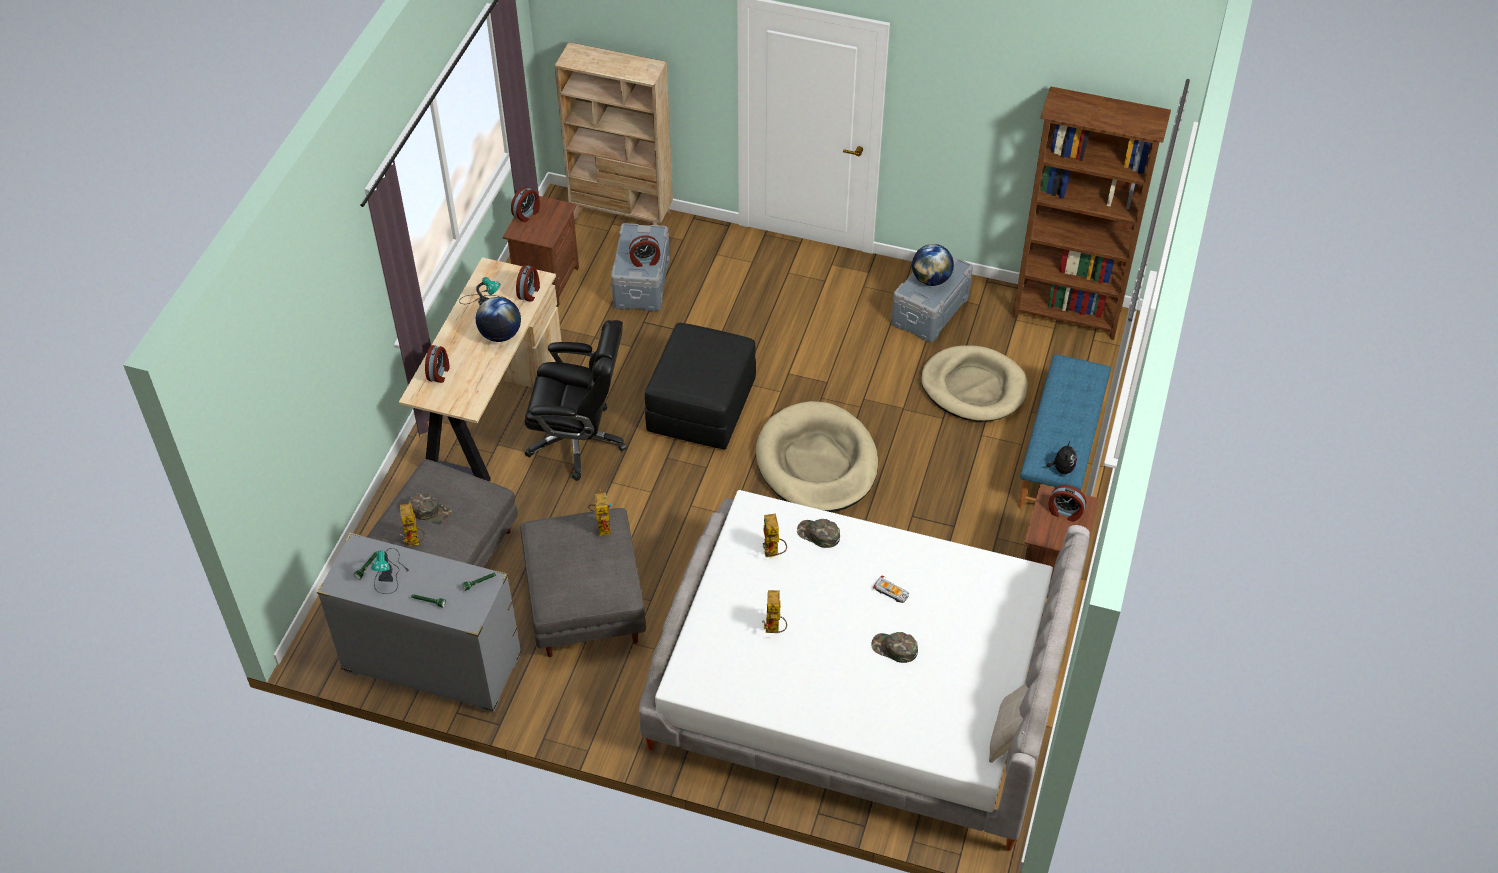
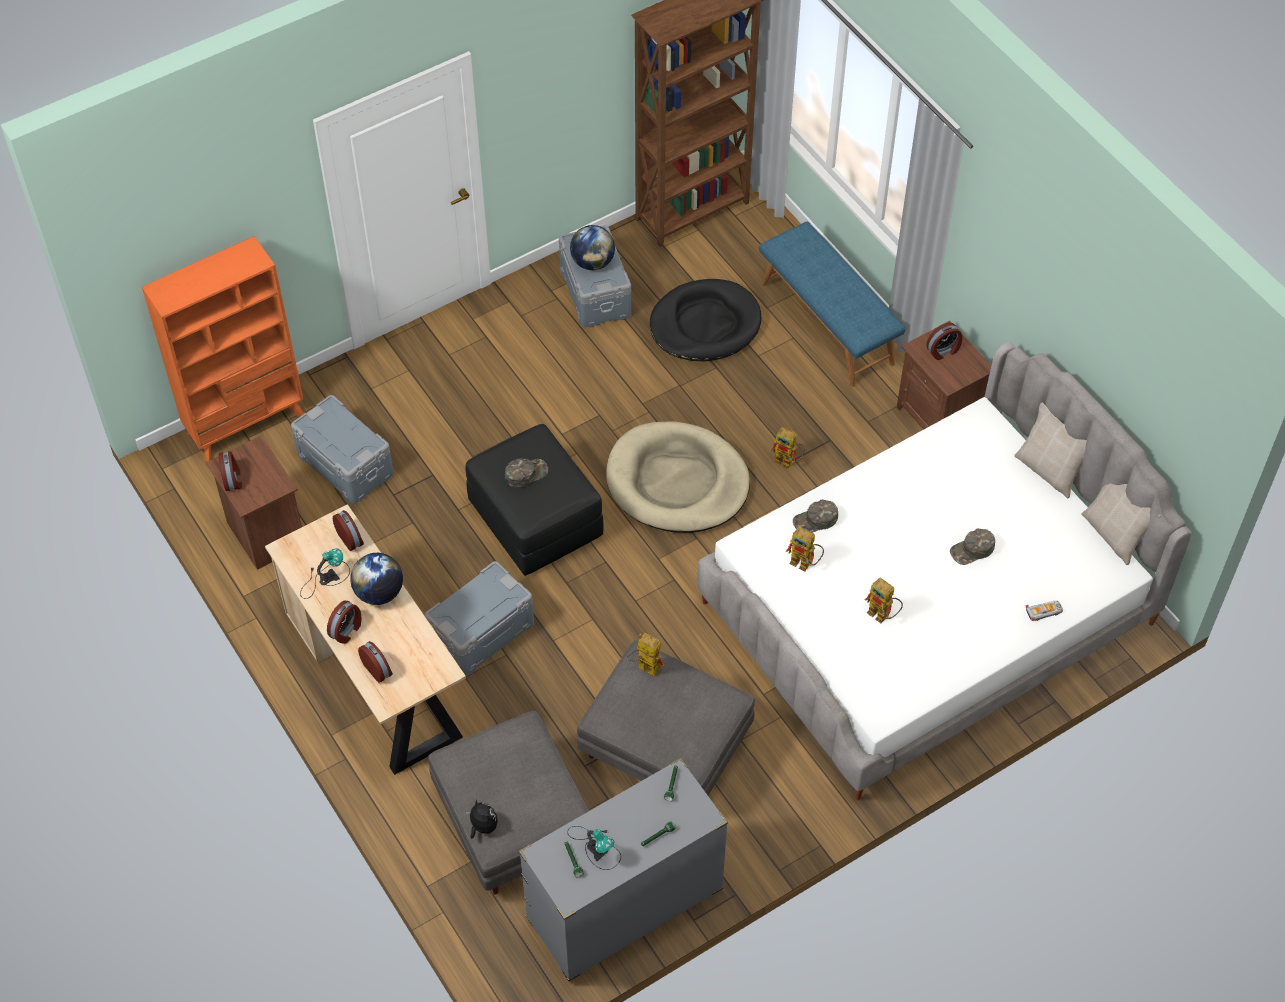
camera: 50 degrees left, 5 degrees up
(415, 542) = (526, 820): toy robot -> toy robot (788, 461)
(430, 511) = (503, 786): green cap -> green cap (526, 473)
(579, 441) = (482, 633): black office chair -> grey storage box
(622, 216) = (246, 423): beige bookcase -> orange bookcase
(645, 261) = (355, 438): alarm clock -> alarm clock (346, 630)
(891, 592) = (917, 513): toy car -> toy car (1044, 612)
(973, 387) = (705, 324): beige dog bed -> black dog bed
(1025, 652) = (1049, 471): none -> beige pillow
(1062, 469) = (880, 325): plush toy -> plush toy (482, 826)

